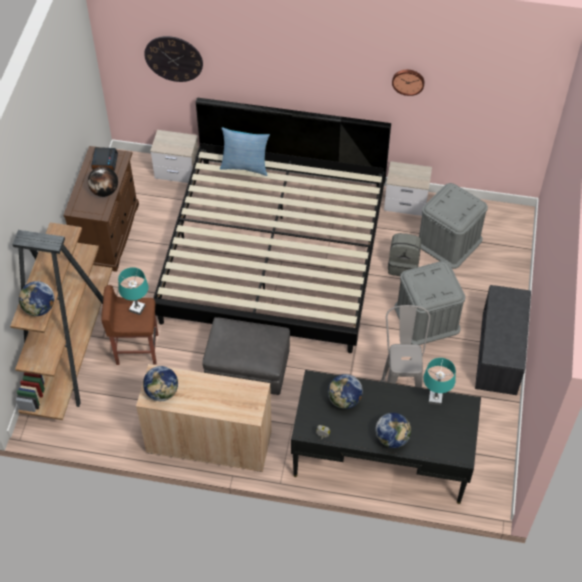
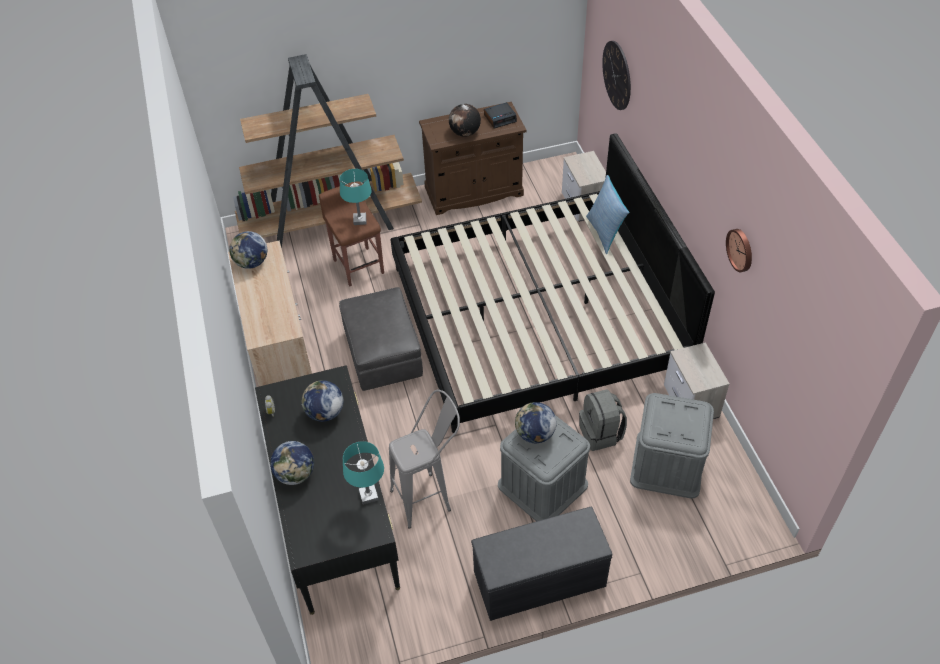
camera: 65 degrees right, 5 degrees down
(39, 308) = (268, 127): globe -> globe (534, 434)

